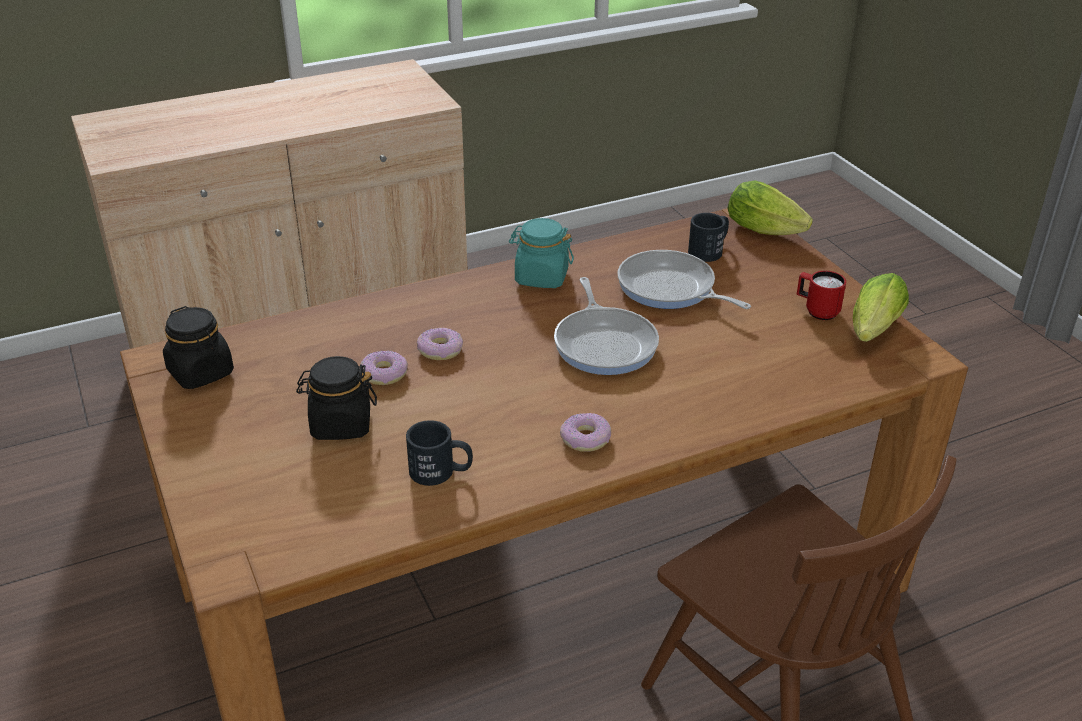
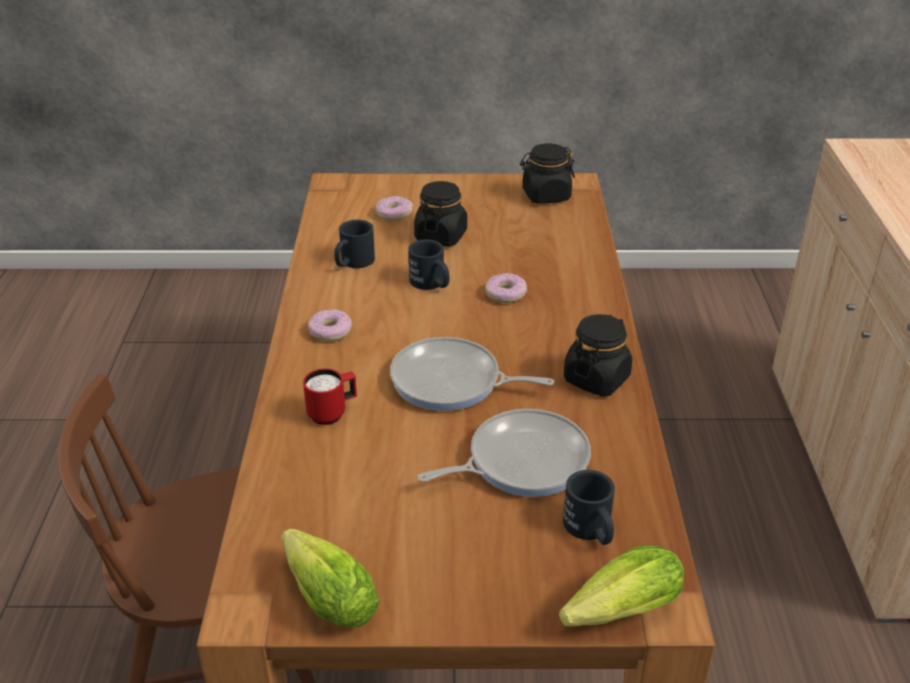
camera: 115 degrees right, 0 degrees up
(384, 374) = (490, 263): donut -> donut (394, 214)
(450, 401) = (431, 284): none -> black mug
(541, 277) = (596, 379): turquoise jar -> black jar
(816, 311) = (399, 564): red mug -> red mug (332, 413)

